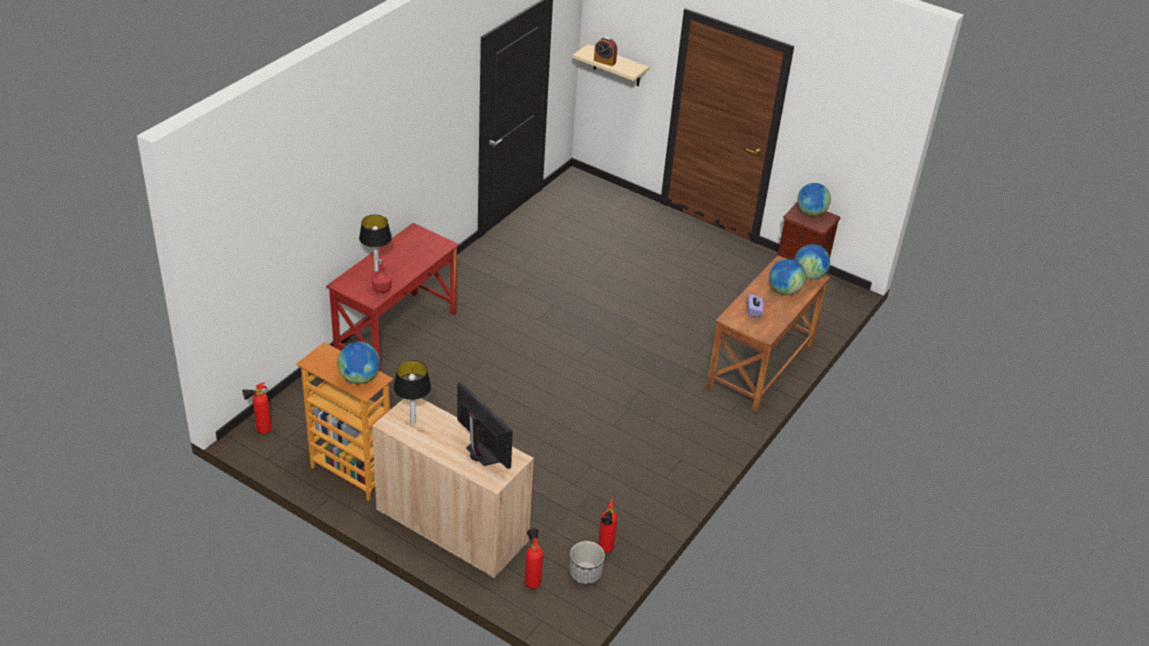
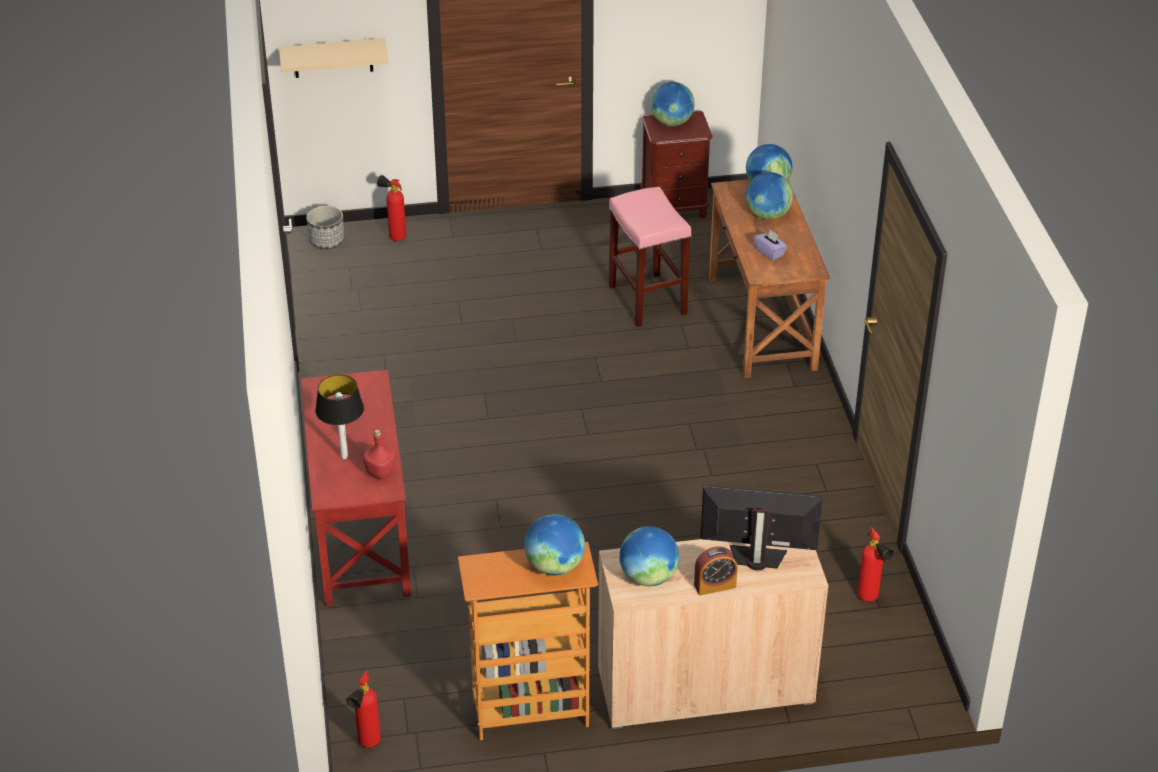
camera: 40 degrees left, 0 degrees up
(413, 422) = (648, 577): table lamp -> globe
(532, 581) = (849, 678): fire extinguisher -> fire extinguisher (394, 236)
(585, 573) = (883, 633): planter -> planter (327, 241)
(604, 61) = (329, 57): alarm clock -> alarm clock (715, 585)
(711, 313) = (646, 299): none -> pink stool

